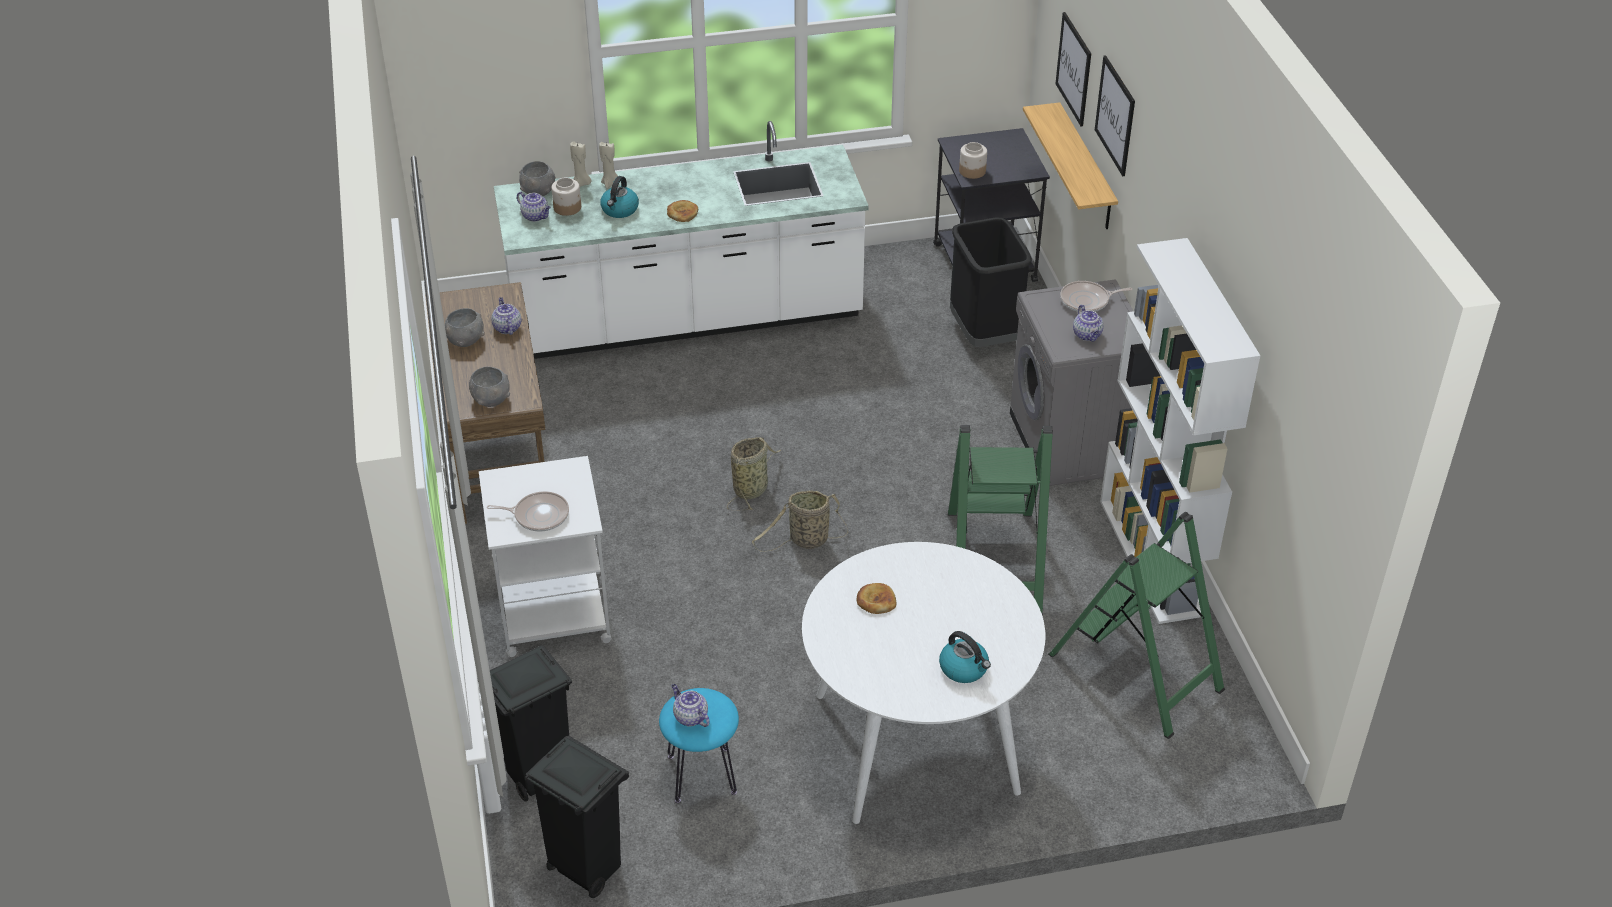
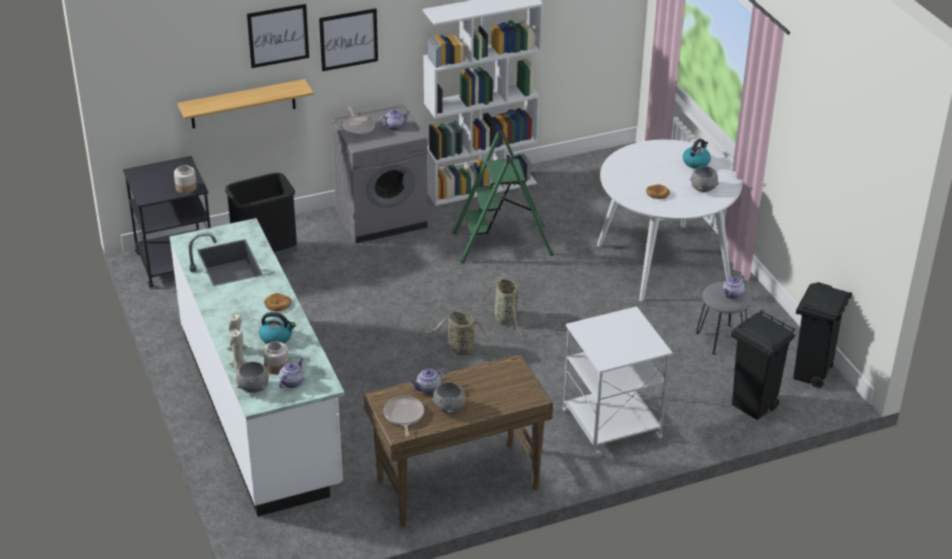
camera: 100 degrees left, 5 degrees down
(491, 399) = (517, 381): grey bowl -> grey bowl (702, 188)
(538, 515) = (633, 335): frying pan -> frying pan (403, 416)
(701, 774) = (721, 339): turquoise stool -> grey stool
(1074, 69) = (194, 63): picture -> picture (348, 39)
(1137, 673) = (578, 190): green step ladder -> none

